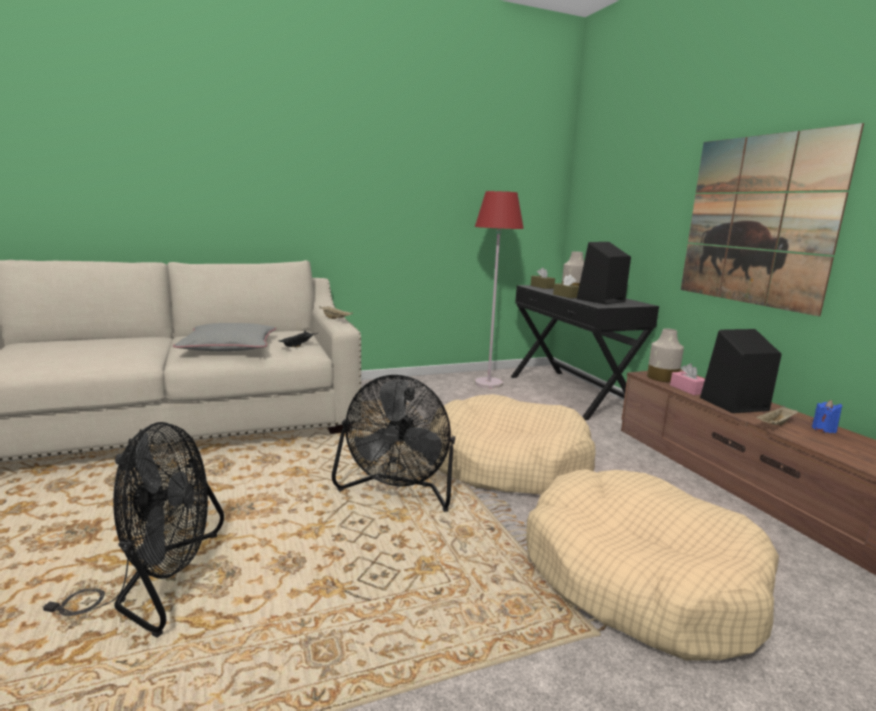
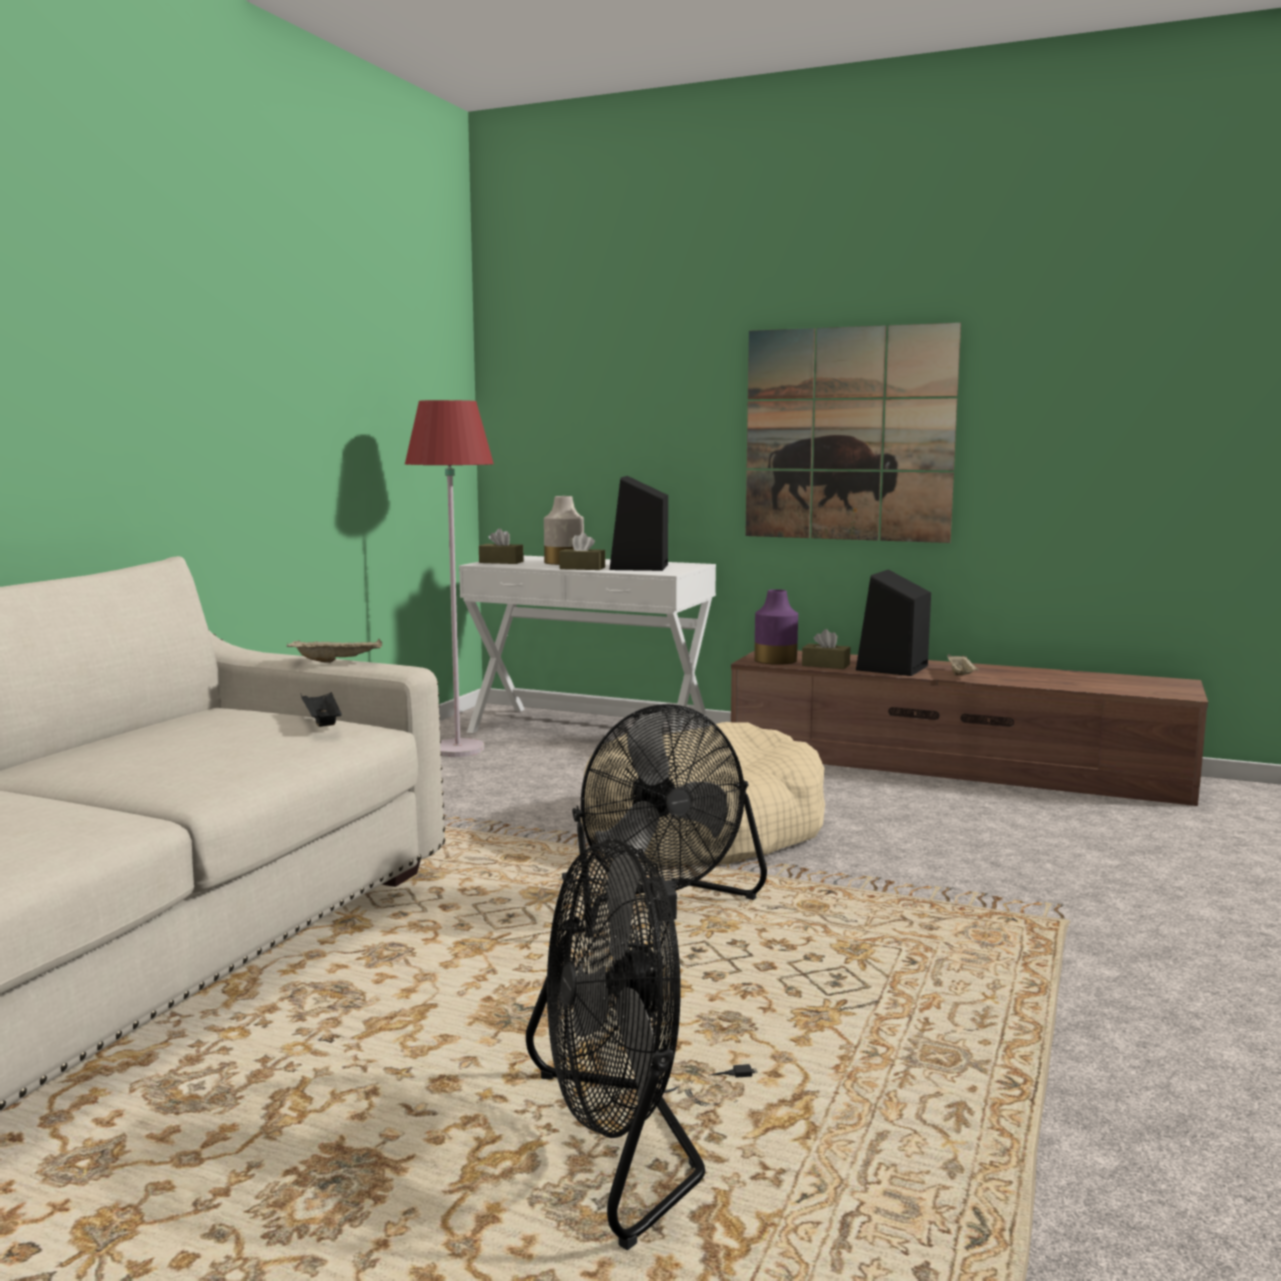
camera: 45 degrees left, 5 degrees down
(156, 584) = (634, 1135): black fan -> black fan turned 150 degrees counterclockwise
(229, 346) = (206, 755): grey pillow -> none
(571, 393) = (590, 730): black console table -> white console table
(638, 579) = (1009, 871): beige dog bed -> none
(662, 377) = (776, 660): beige vase -> purple vase
(687, 389) = (825, 665): pink tissue box -> brown tissue box
(824, 429) = (994, 669): blue candle -> none

